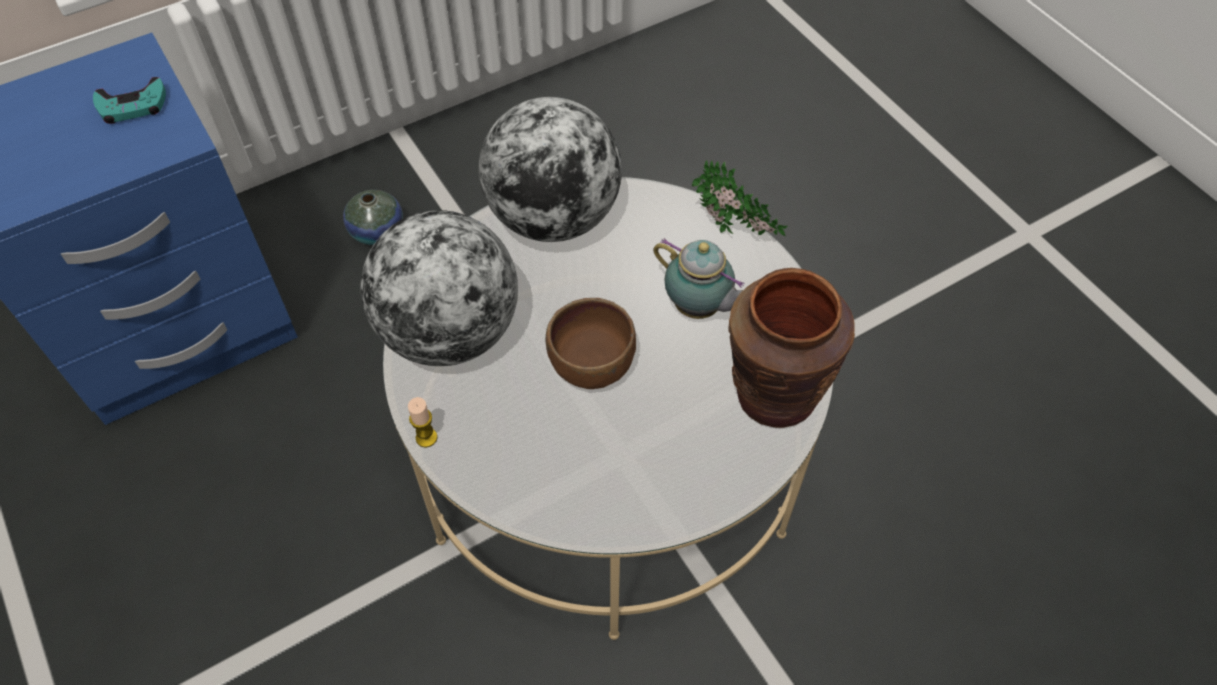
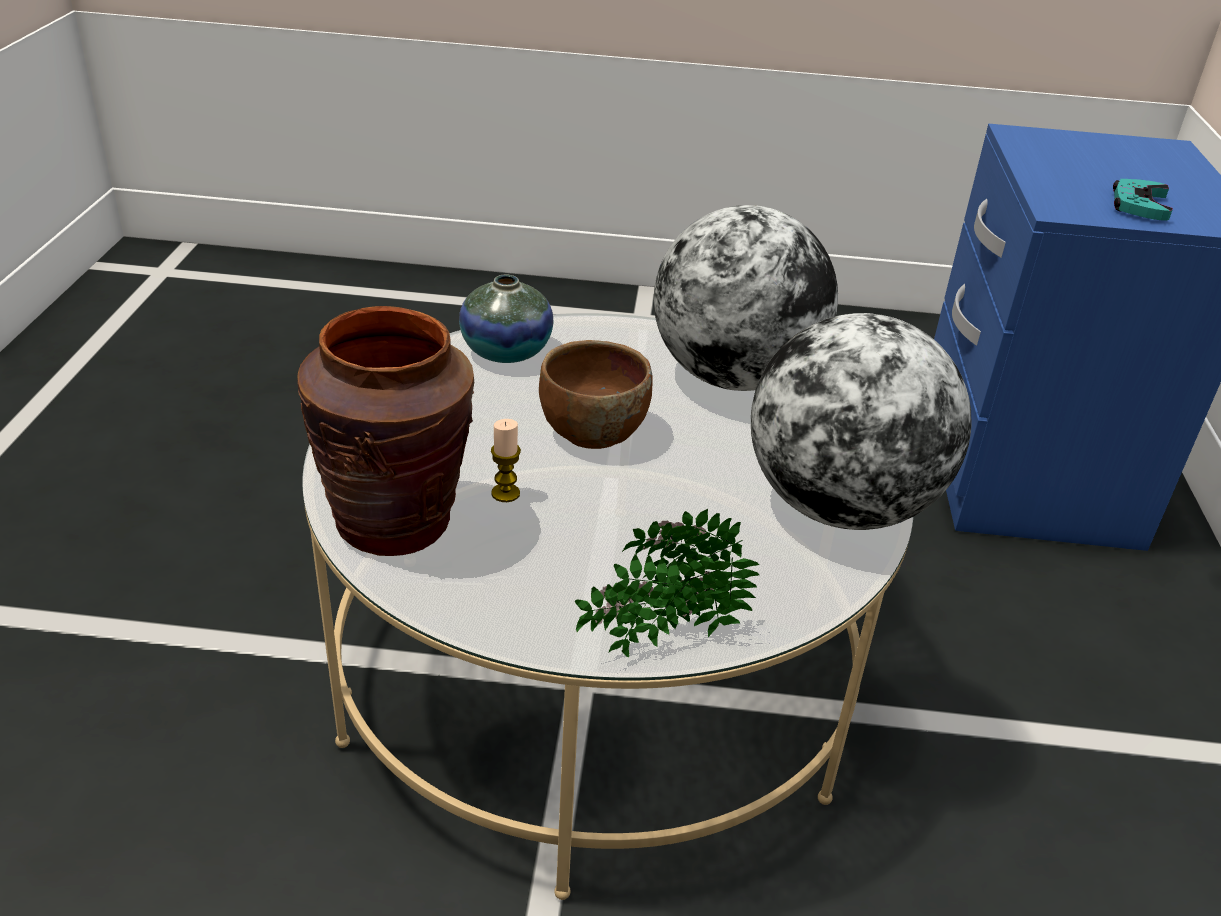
camera: 125 degrees right, 20 degrees down
(377, 231) = (1100, 653): vase -> vase (506, 351)
(426, 438) = (628, 324): candle -> candle (505, 493)
(699, 308) = (575, 538): teapot -> none

